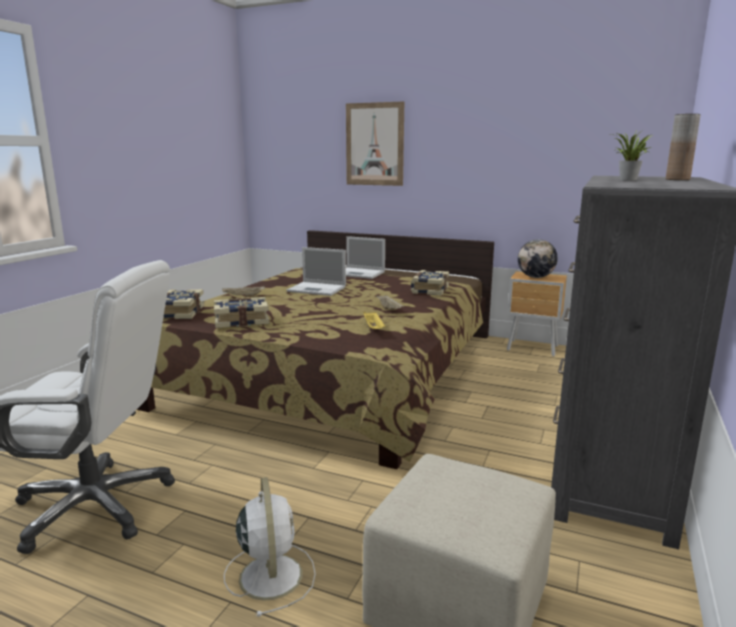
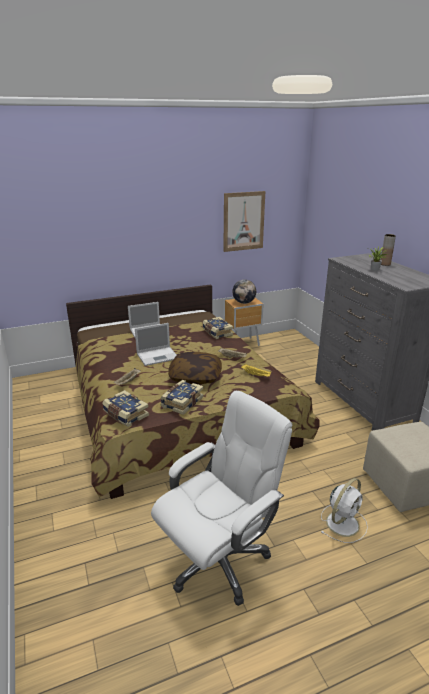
camera: 45 degrees left, 10 degrees up
(270, 574) = (343, 522): white fan -> white fan turned 105 degrees clockwise
(308, 310) = (195, 376): none -> pillow
(374, 144) = (117, 227): picture -> picture (243, 221)

